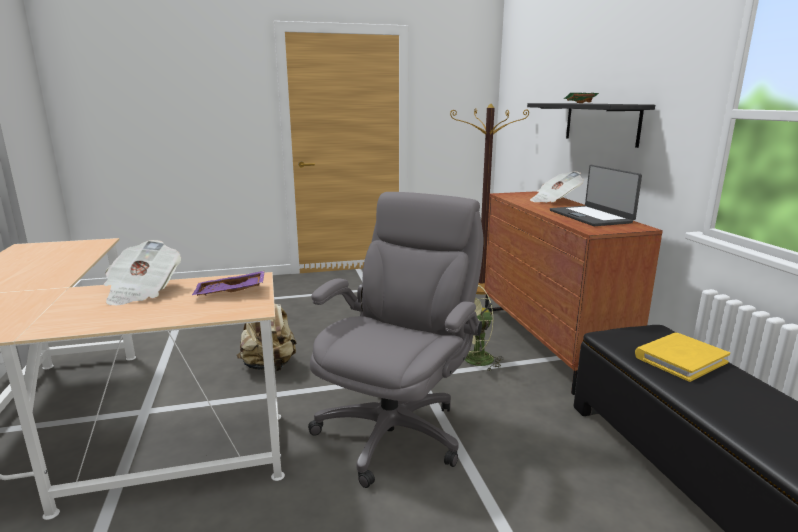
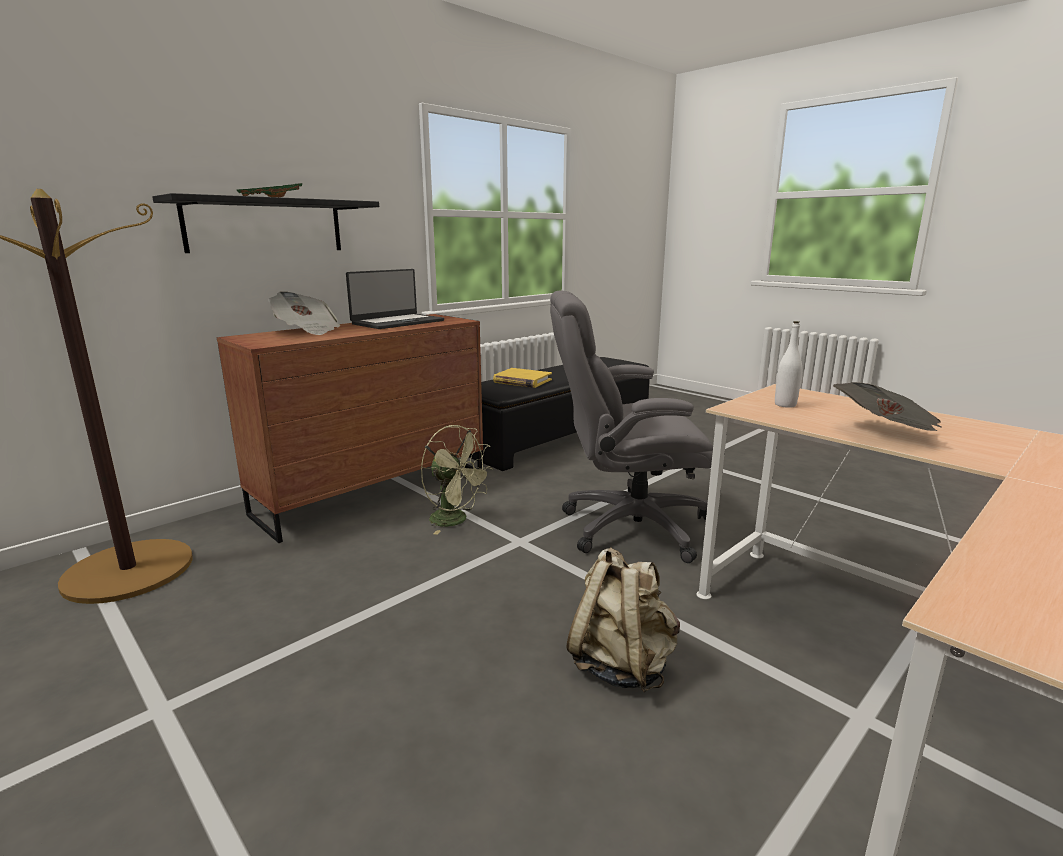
camera: 120 degrees left, 0 degrees up
(230, 292) = (785, 405): purple tray -> white bottle

